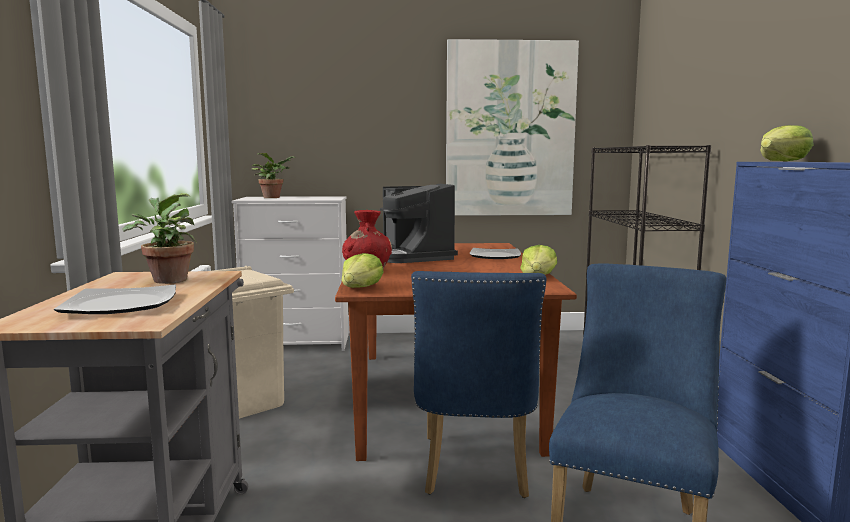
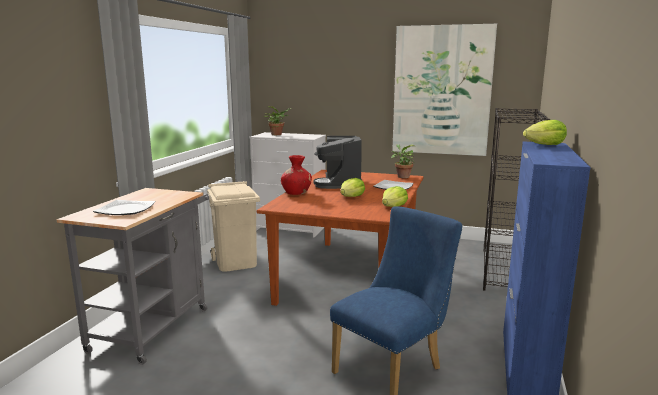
camera: 20 degrees right, 5 degrees up
(167, 280) = (161, 196): potted plant -> potted plant (402, 176)
(361, 288) = (276, 205): lettuce -> lettuce (352, 197)
(474, 472) = (331, 322): blue chair -> none

